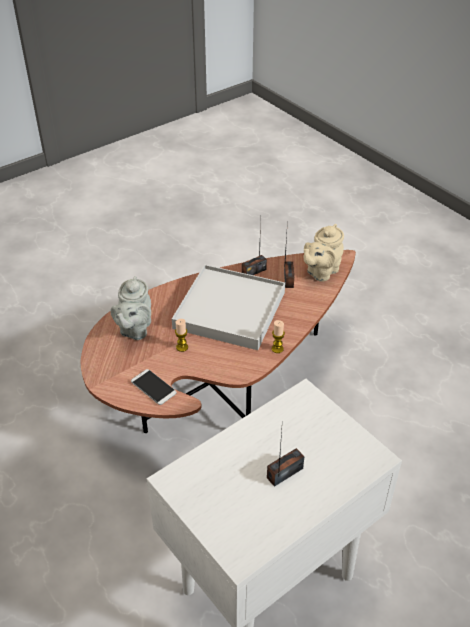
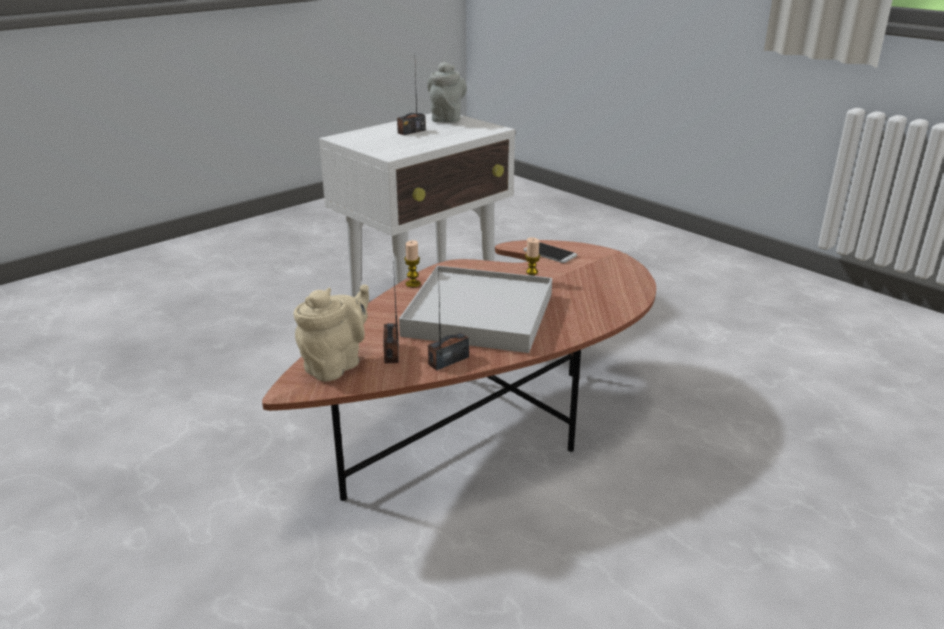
camera: 175 degrees right, 15 degrees down
(134, 329) = (599, 292): grey teapot -> grey teapot (447, 118)

